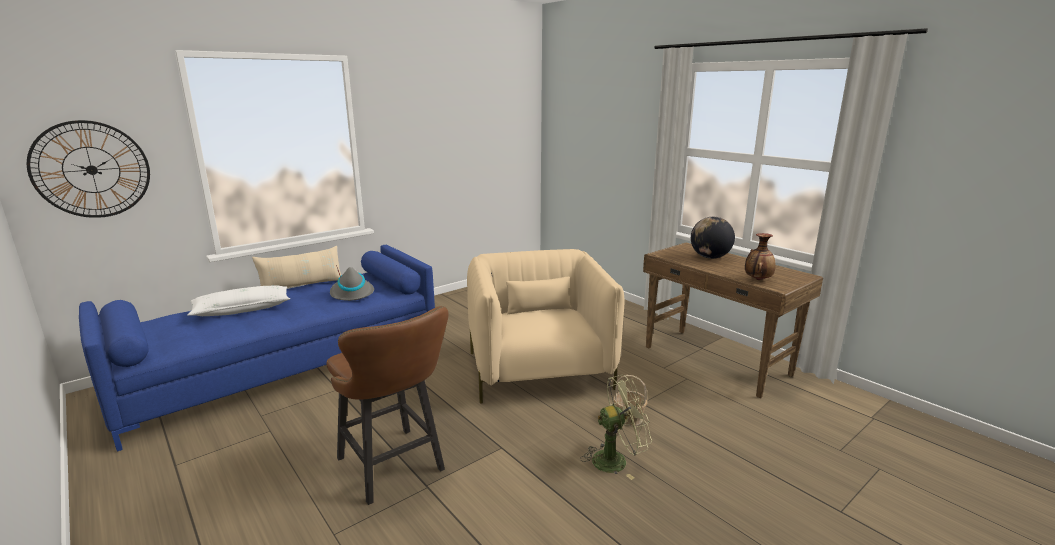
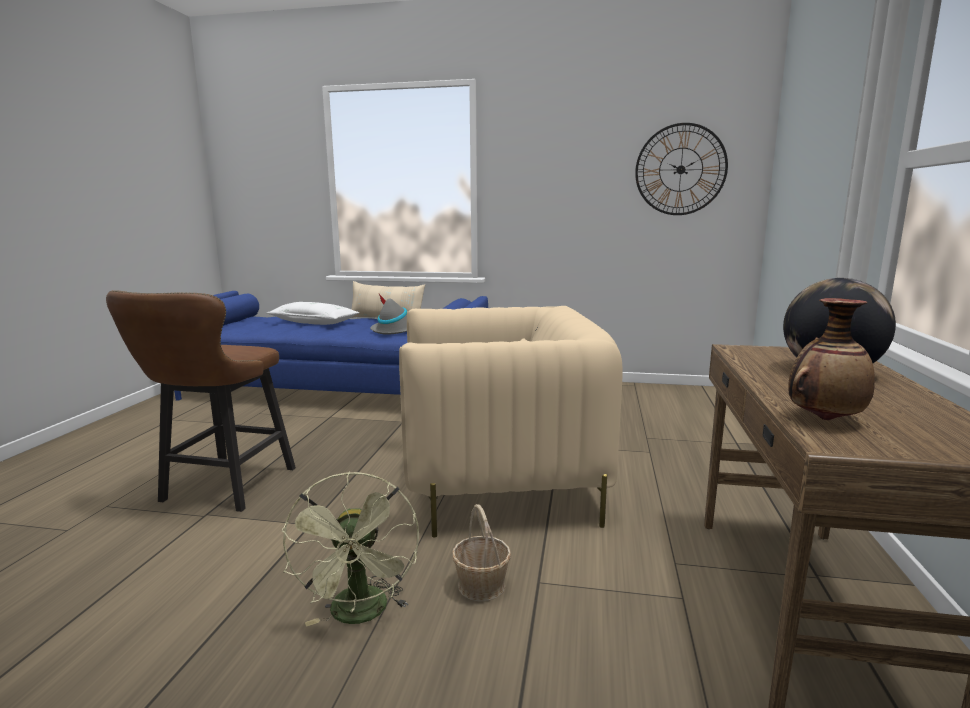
camera: 50 degrees right, 5 degrees down
(91, 170) = (260, 188): wall clock -> wall clock (680, 169)
(539, 370) = (504, 481): beige armchair -> beige armchair turned 45 degrees clockwise
(616, 459) = (360, 615): green fan -> green fan turned 45 degrees clockwise

